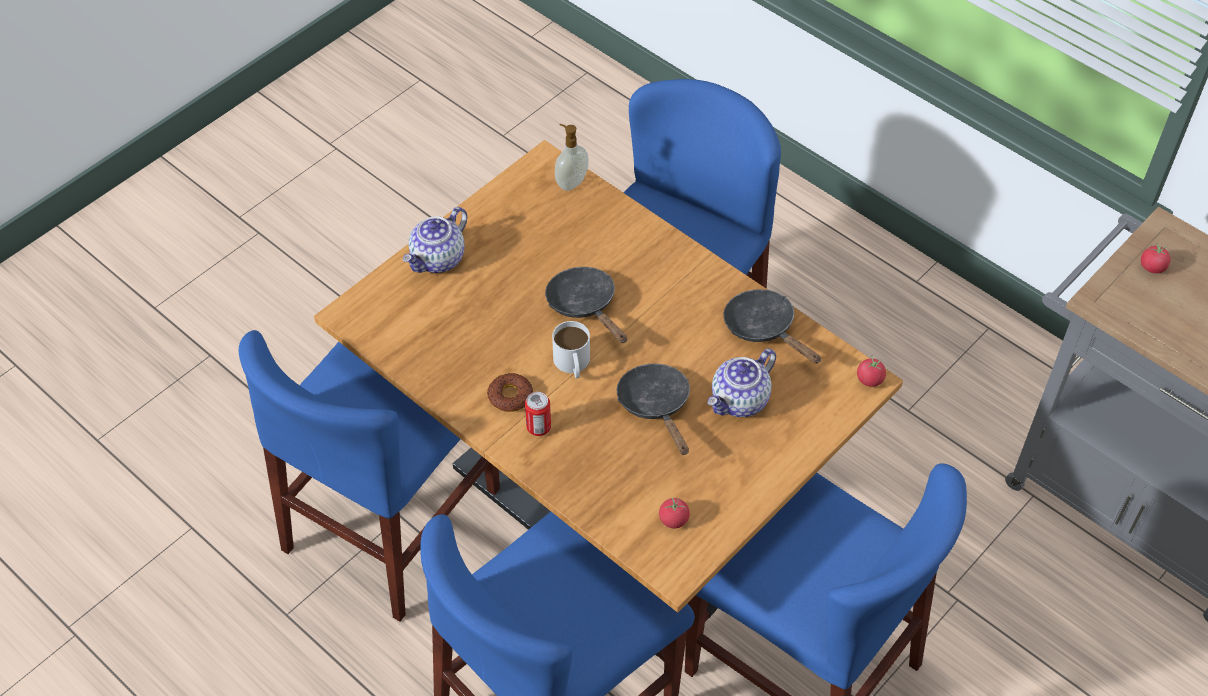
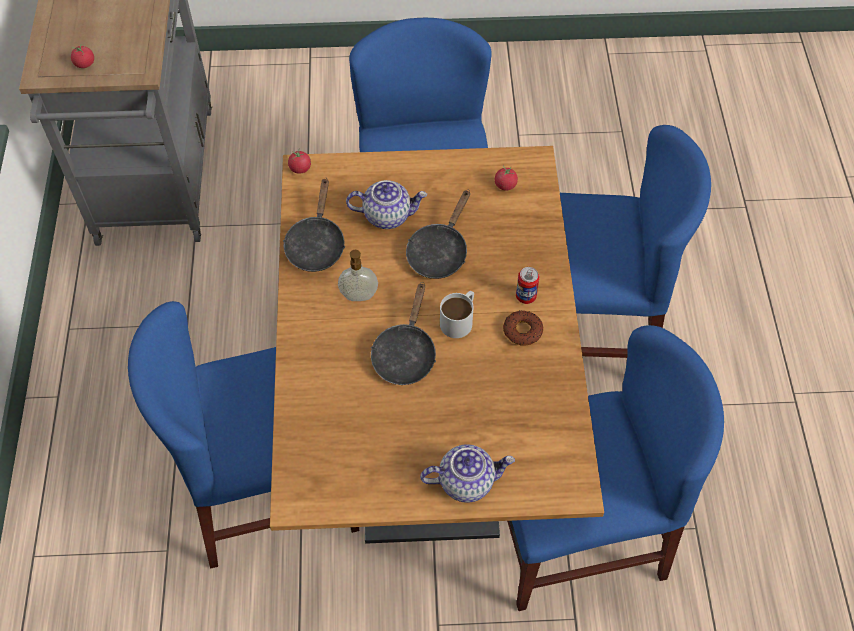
camera: 135 degrees left, 5 degrees up
(571, 182) = (298, 464): soap dispenser -> soap dispenser (359, 296)

